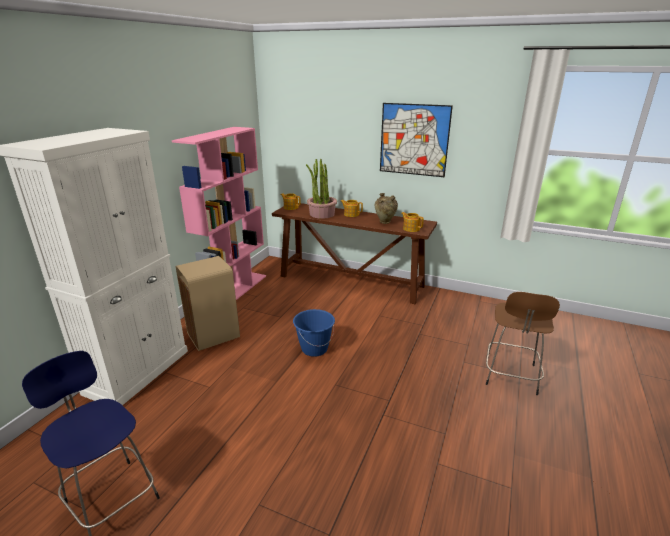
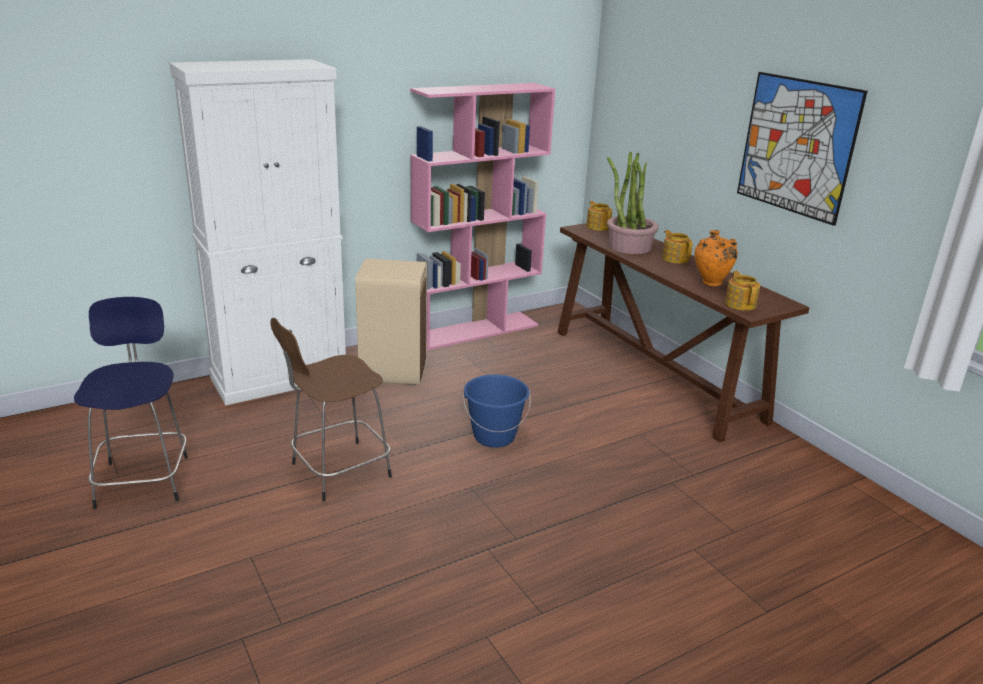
camera: 35 degrees right, 0 degrees up
(385, 222) = (710, 284): beige vase -> orange vase
(510, 376) = (749, 604): brown stool -> brown stool (337, 471)

